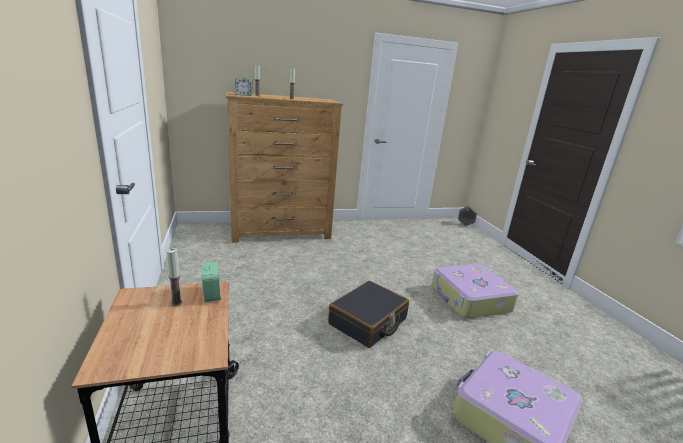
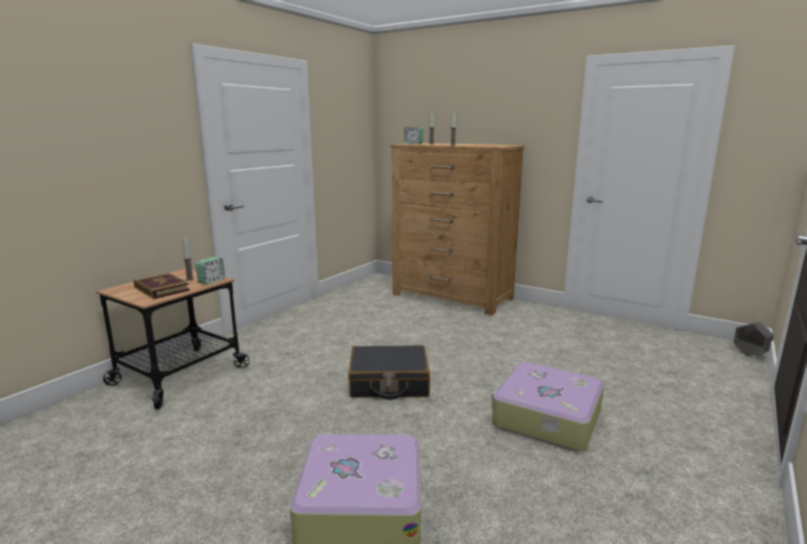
camera: 50 degrees right, 5 degrees down
(177, 331) = (161, 289): none -> book

